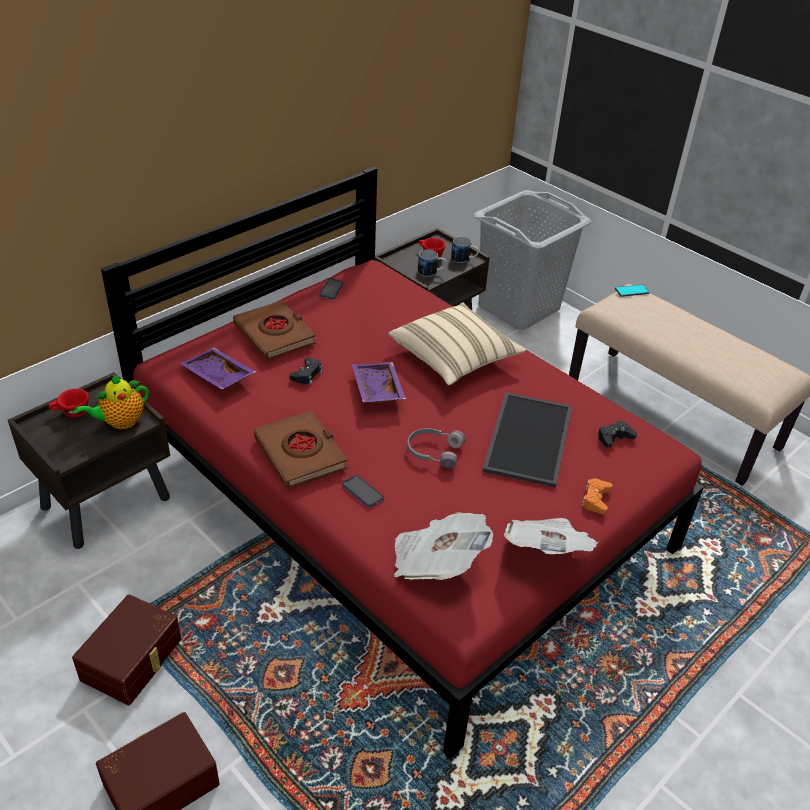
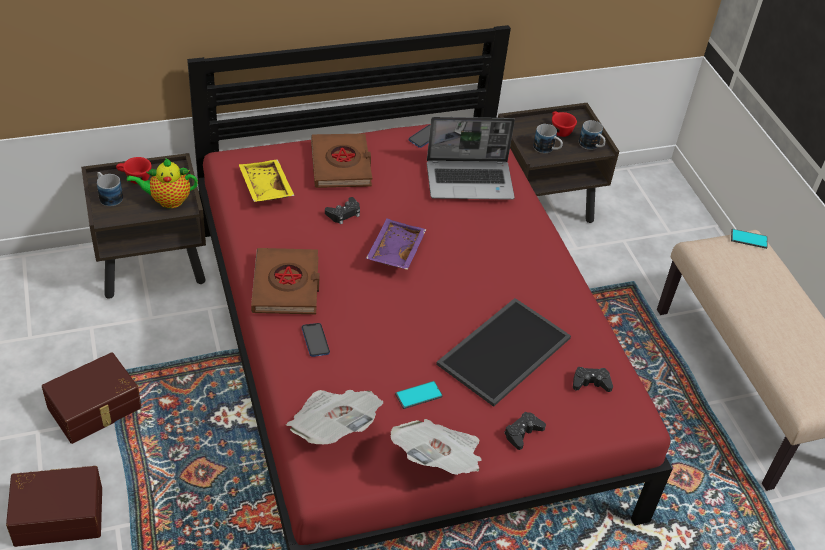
camera: 25 degrees right, 5 degrees up
(54, 438) = (108, 196): none -> mug
(217, 377) = (264, 188): purple tray -> yellow tray
(397, 312) = (470, 181): none -> laptop
(434, 451) = (405, 328): grey headphones -> none
(454, 358) = (492, 246): beige pillow -> none
(487, 503) = (418, 395): none -> phone
(519, 308) = (661, 214): grey laundry basket -> none
(595, 499) = (522, 433): orange game controller -> black game controller

